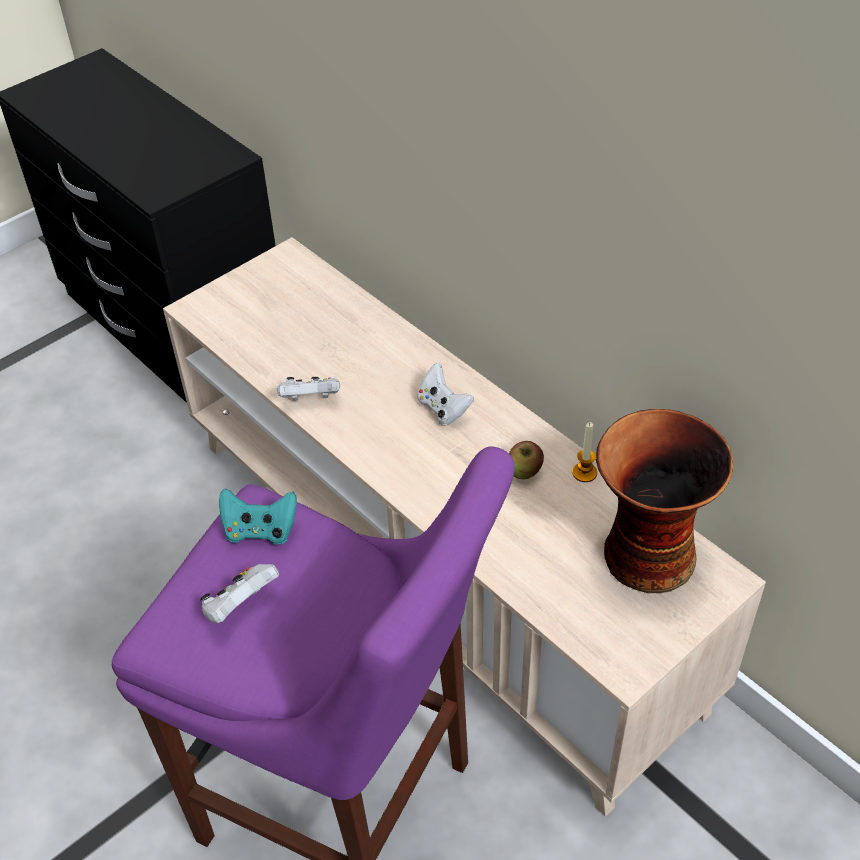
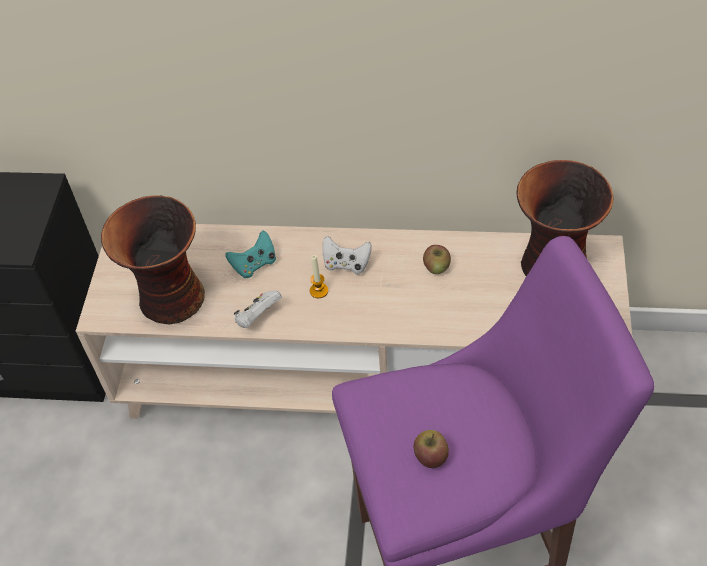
camera: 40 degrees left, 5 degrees up
(240, 606) = (431, 456): white game controller -> apple
(260, 335) = (171, 300): none -> vase
(260, 530) = (385, 405): turquoise game controller -> turquoise game controller (254, 264)
(584, 473) = (469, 244): candle -> candle (319, 291)

